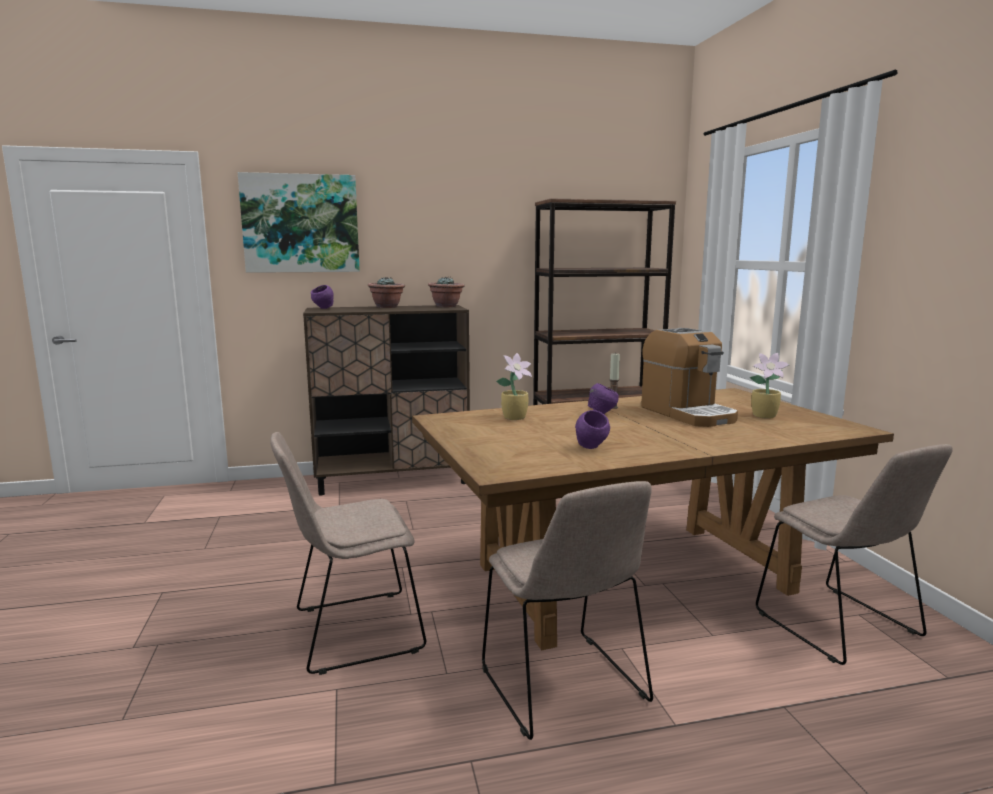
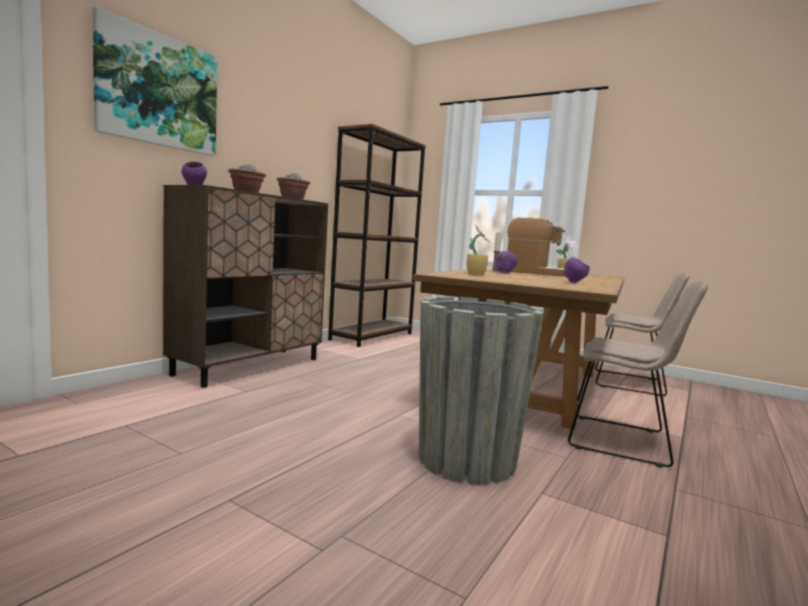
camera: 45 degrees left, 5 degrees down
(352, 631) = (466, 460): beige chair -> grey planter

